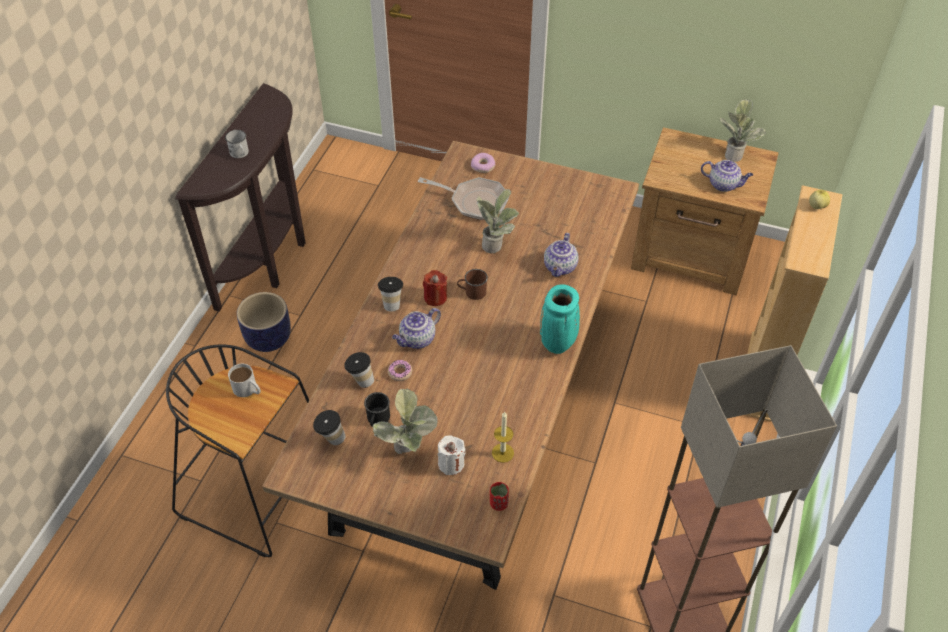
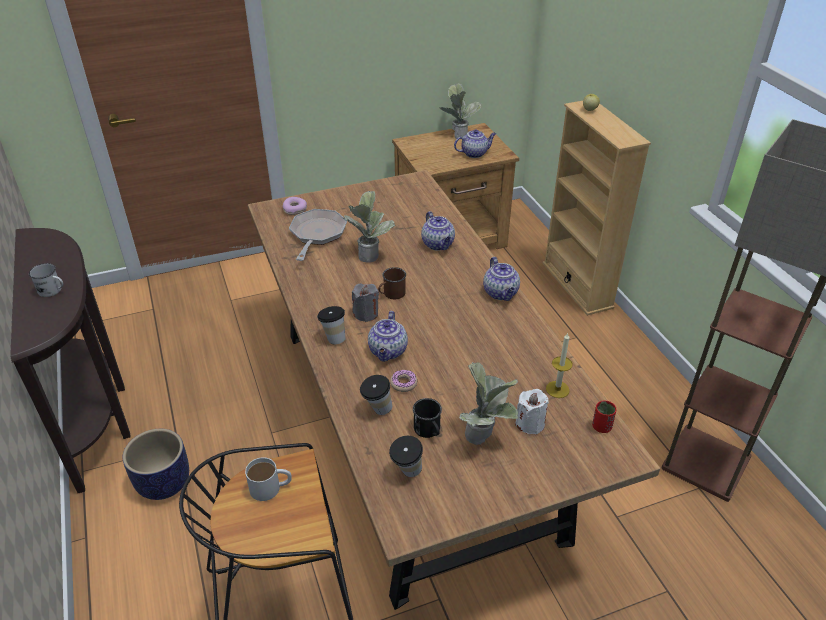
camera: 40 degrees left, 10 degrees down
(435, 297) = (366, 314): red candle -> grey candle
(474, 202) = (317, 235): frying pan -> frying pan turned 60 degrees counterclockwise
(558, 344) = (501, 293): turquoise vase -> teapot

